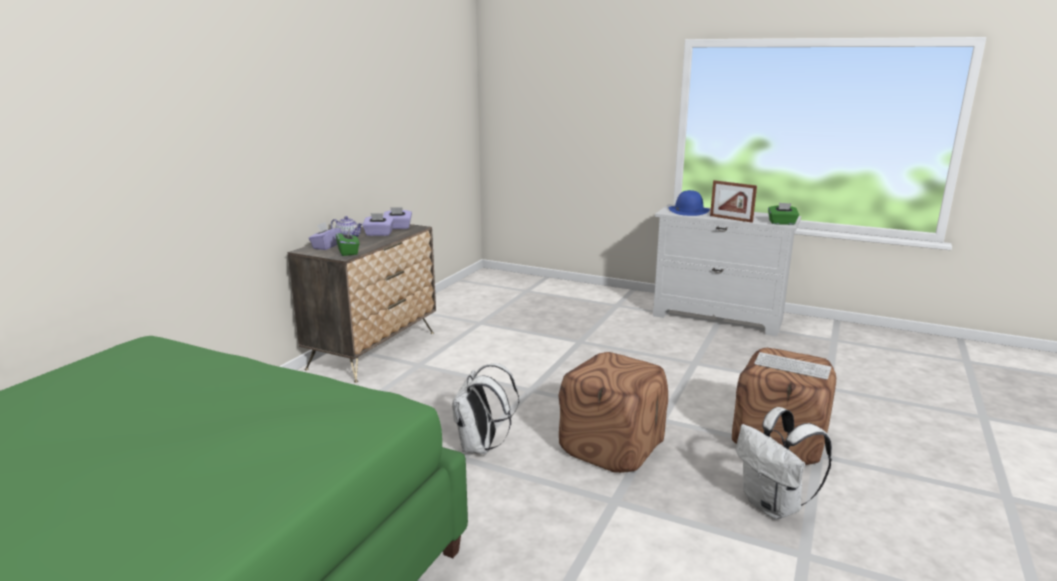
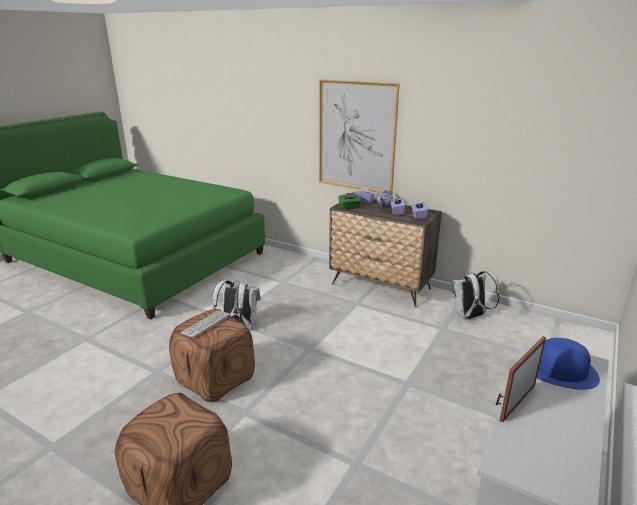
camera: 95 degrees right, 5 degrees up
(273, 156) = (356, 136): none -> picture
(774, 506) = (104, 448): white backpack -> white backpack (470, 316)
(782, 223) = (508, 460): green tissue box -> none
(792, 367) = (164, 421): keyboard -> keyboard (206, 324)

